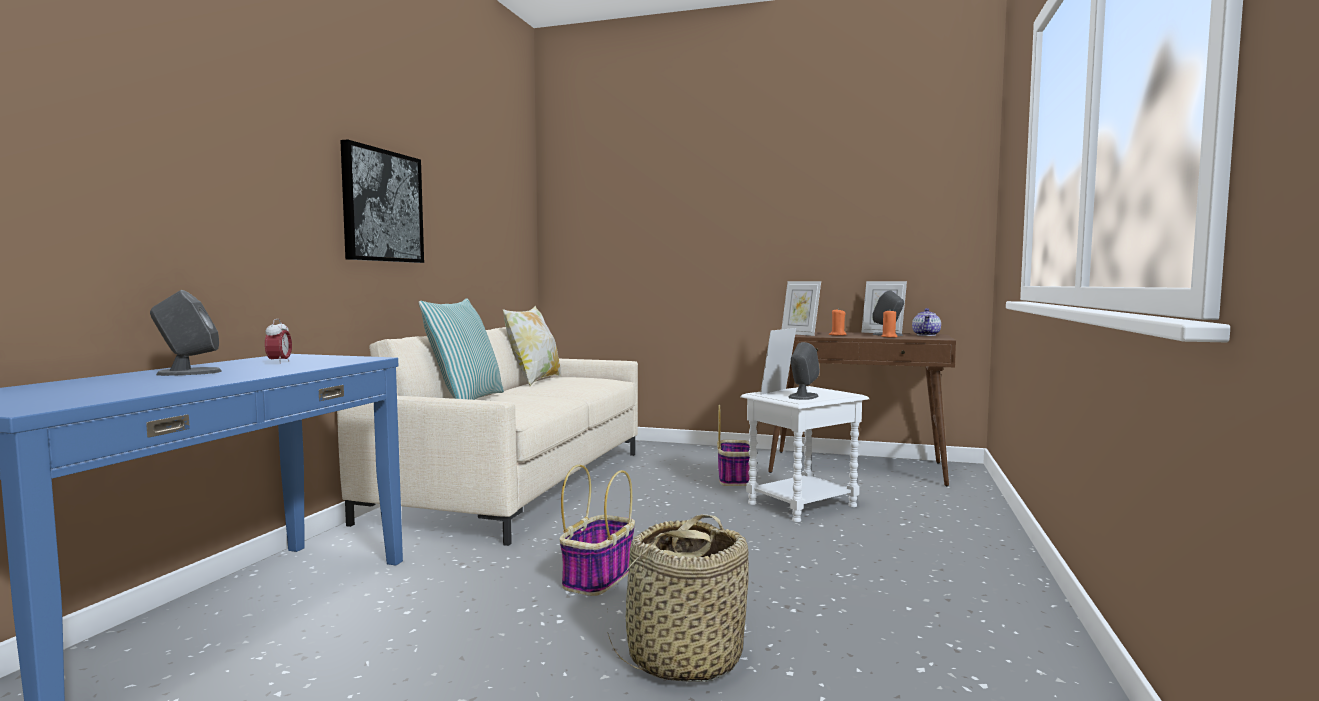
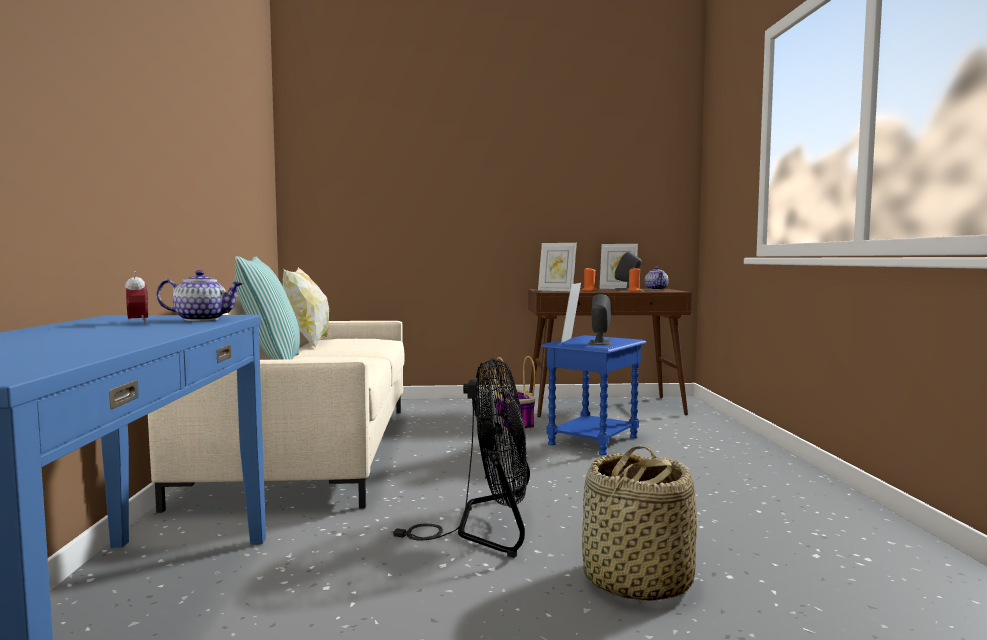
camera: 20 degrees left, 0 degrees up
(188, 372) = (59, 335): grey speaker -> none
(334, 361) = (202, 319): none -> teapot
(382, 206) = (171, 151): picture -> none
(599, 577) = (485, 524): basket -> black fan
(803, 505) = (594, 441): white side table -> blue side table

